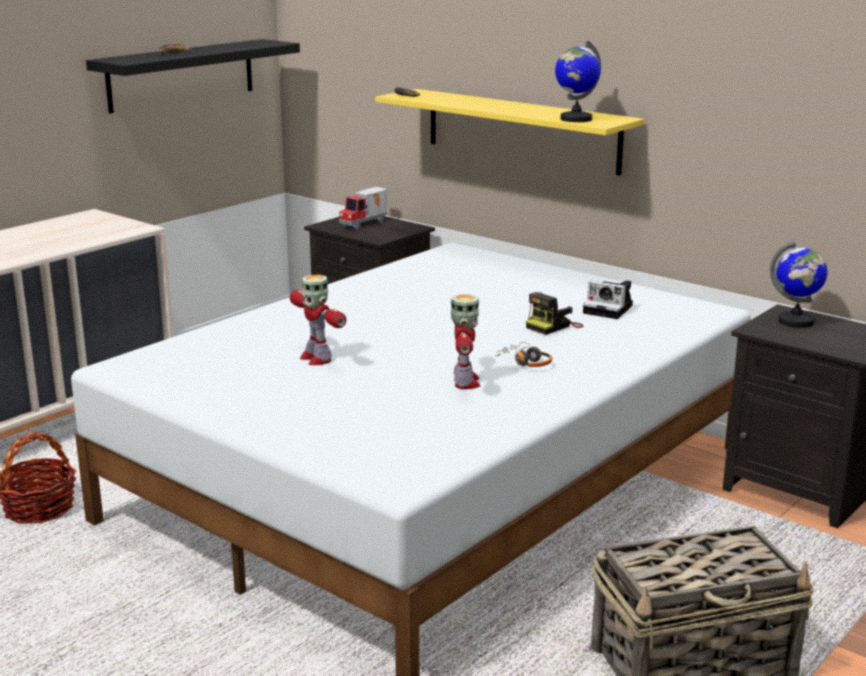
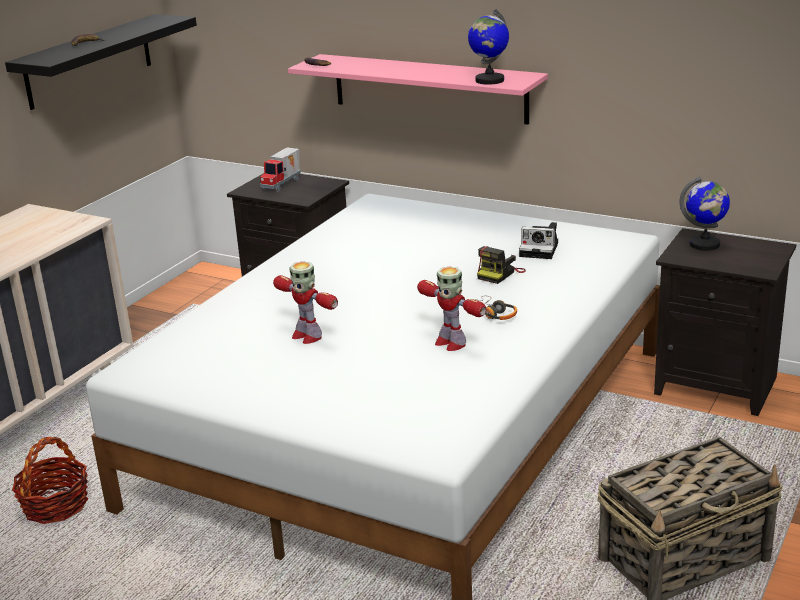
camera: 10 degrees left, 5 degrees up
(465, 382) = (450, 343): toy robot -> toy robot turned 150 degrees clockwise
(521, 130) = (429, 88): yellow shelf -> pink shelf

